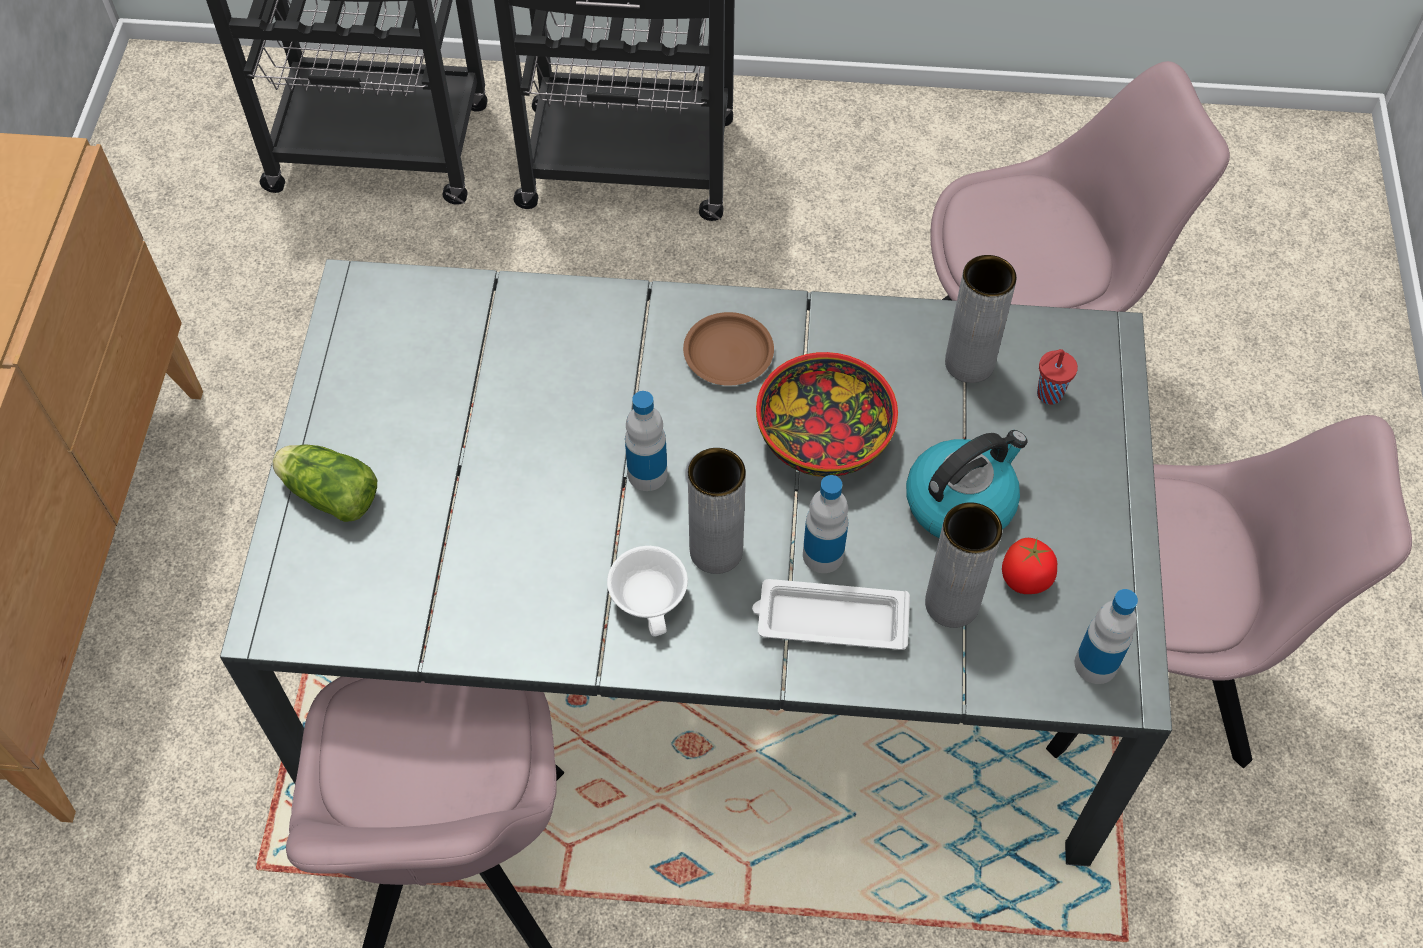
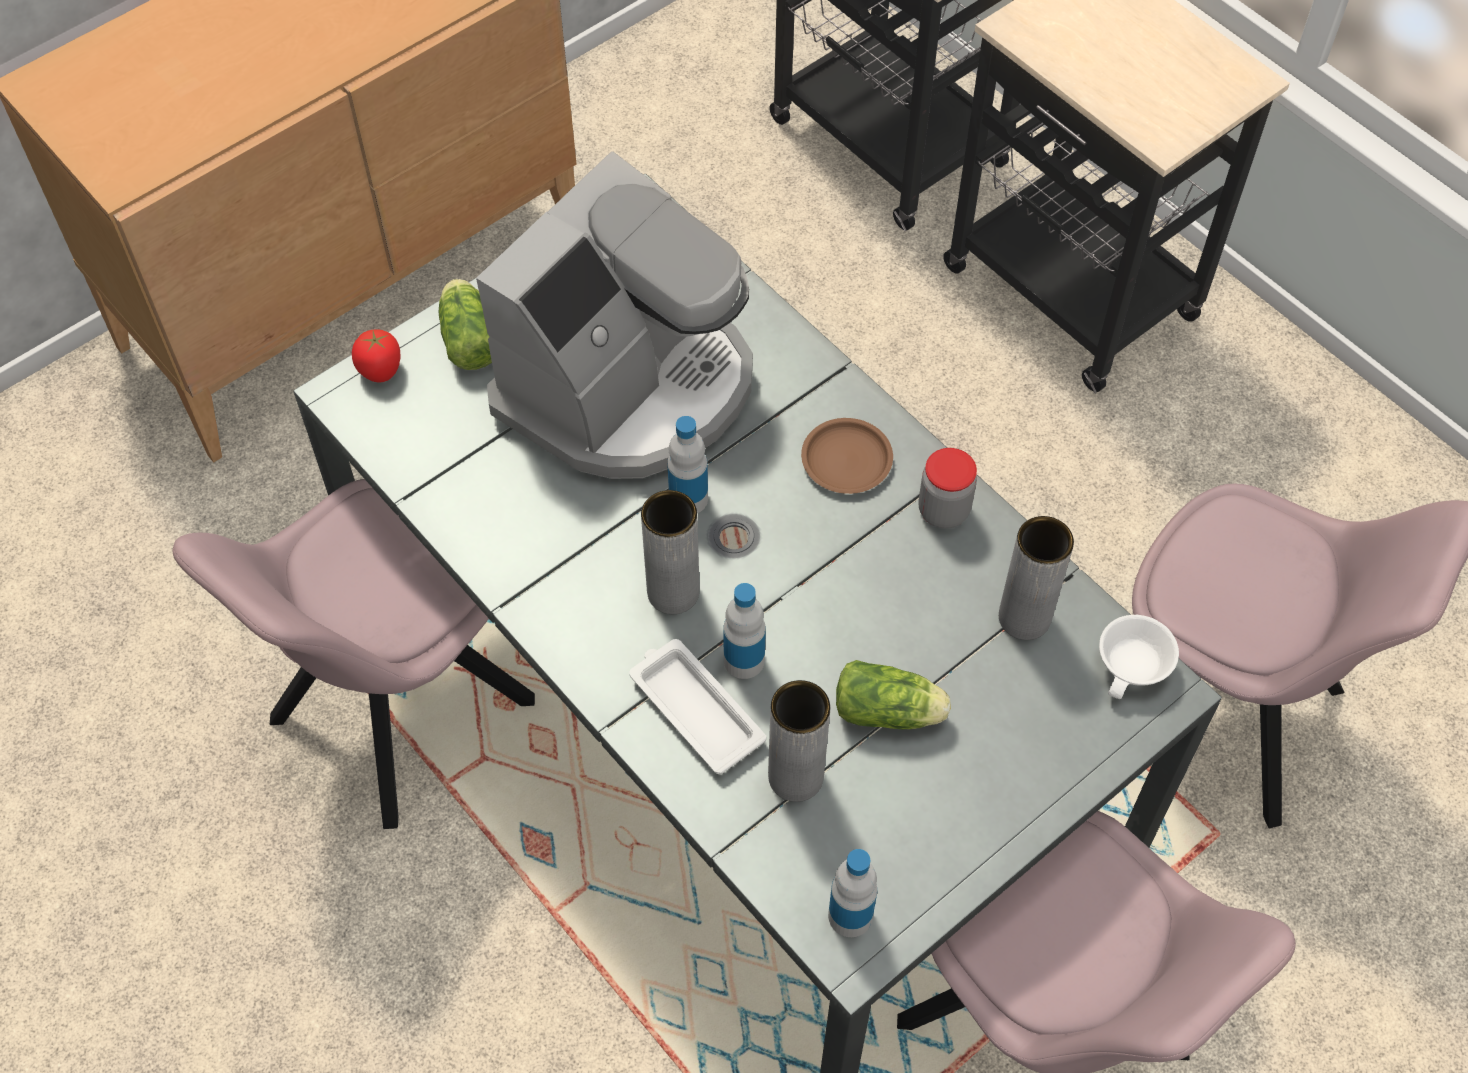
camera: 45 degrees right, 0 degrees up
(505, 428) = (629, 387): none -> coffee machine
(652, 598) = (592, 586): white cup -> white cup (1134, 668)
(824, 439) = (843, 580): bowl -> none
(834, 335) = (943, 510): none -> jar
(961, 502) = (891, 712): kettle -> lettuce
(1025, 579) = (872, 809): tomato -> tomato (380, 370)
(1047, 395) = (1059, 693): red cup -> none

